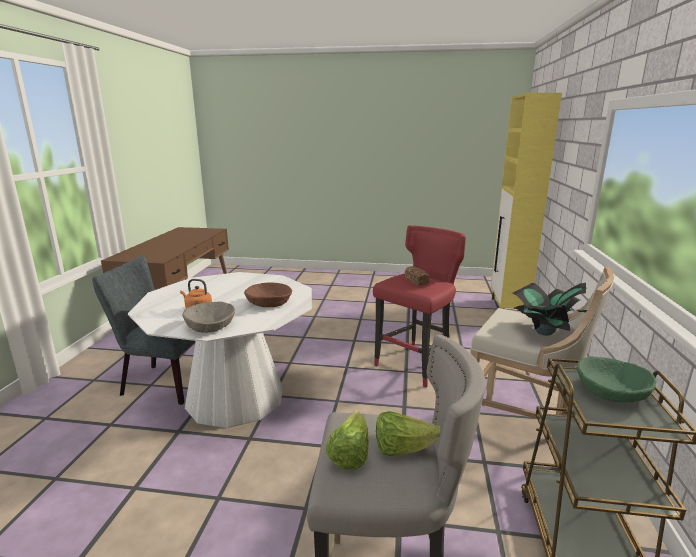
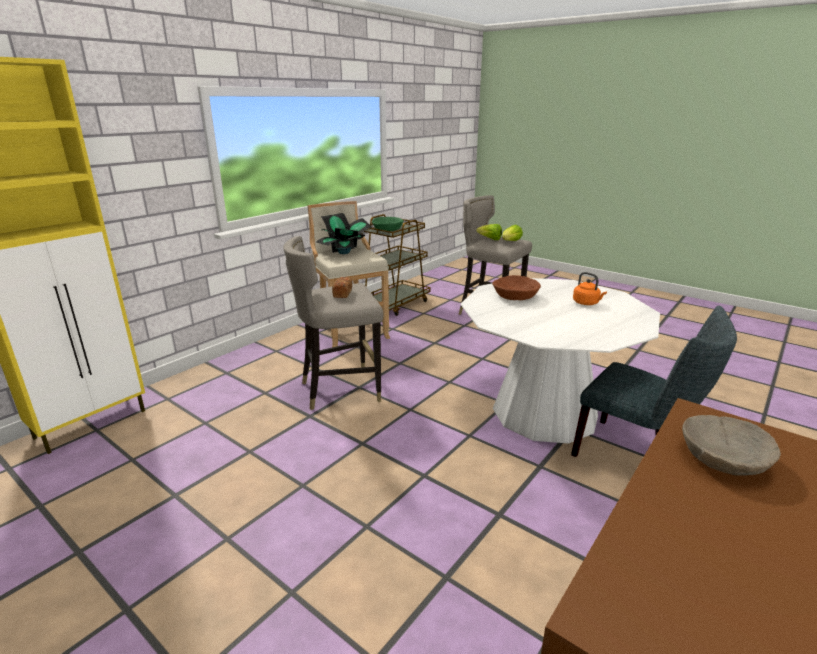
camera: 150 degrees left, 5 degrees up
(210, 325) = (572, 288): beige bowl -> beige bowl (723, 458)
(416, 364) = (339, 390): red stool -> grey stool

